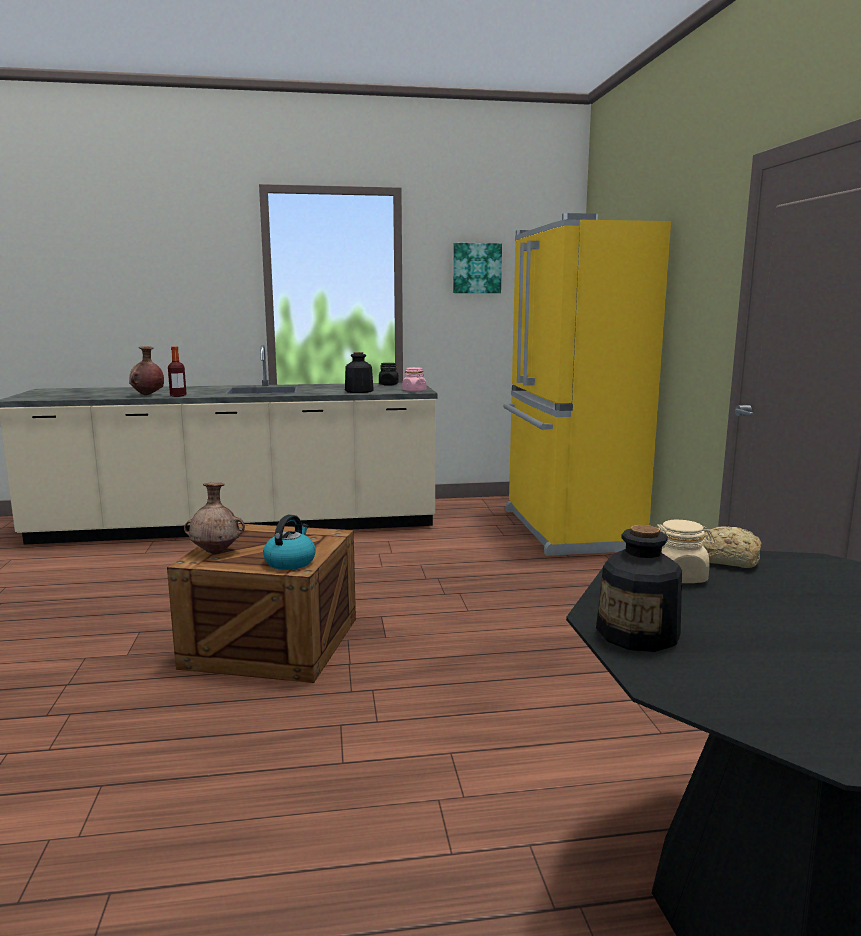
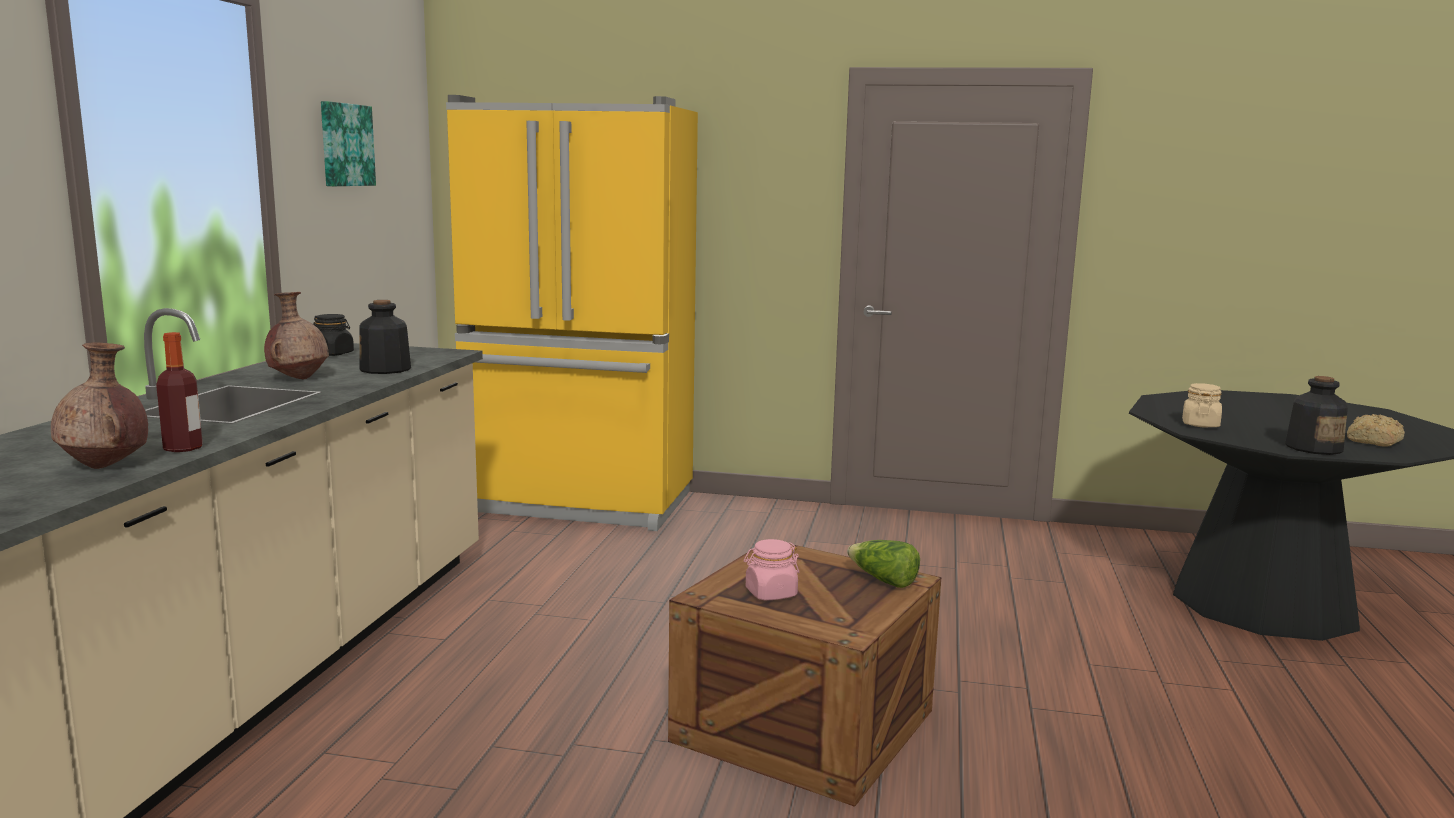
camera: 70 degrees left, 0 degrees up
(216, 552) = (815, 617): brown vase -> brown vase (299, 378)
(290, 562) = (883, 580): kettle -> lettuce
(414, 391) = (441, 354): pink jar -> pink jar (770, 593)
(726, 559) = (1159, 411): bread -> bread (1373, 442)

